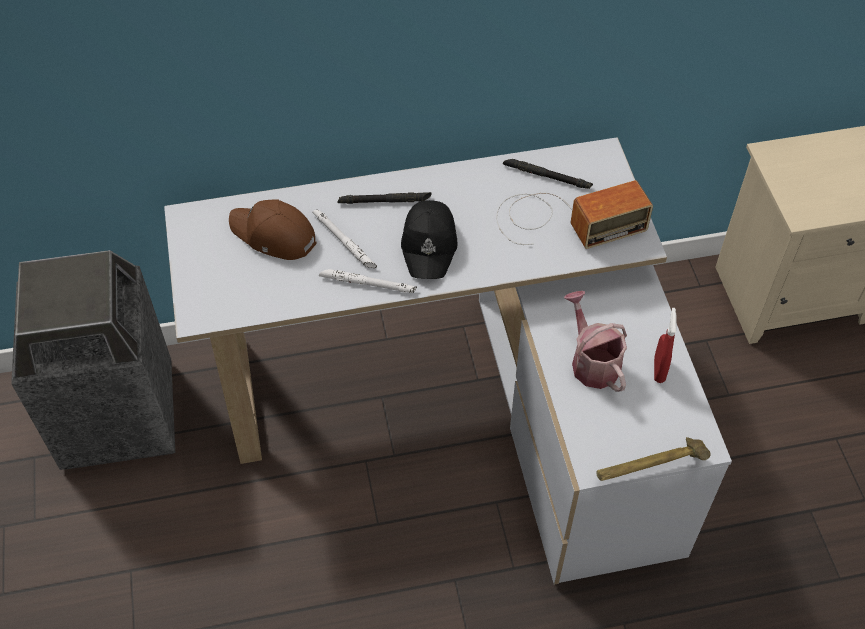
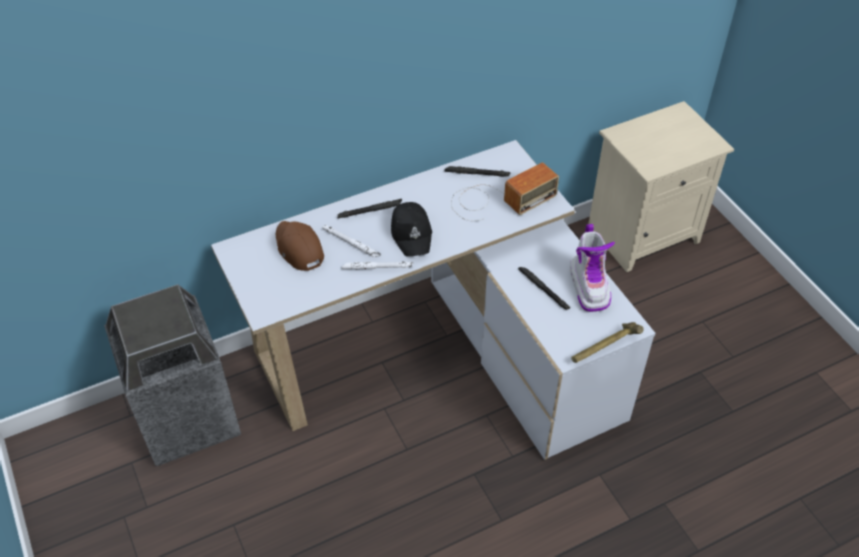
camera: 15 degrees left, 5 degrees down
(273, 235) = (298, 249): brown cap -> brown cap turned 45 degrees clockwise
(592, 361) = (543, 290): watering can -> black flashlight
(659, 370) = (589, 286): red spray bottle -> boot

